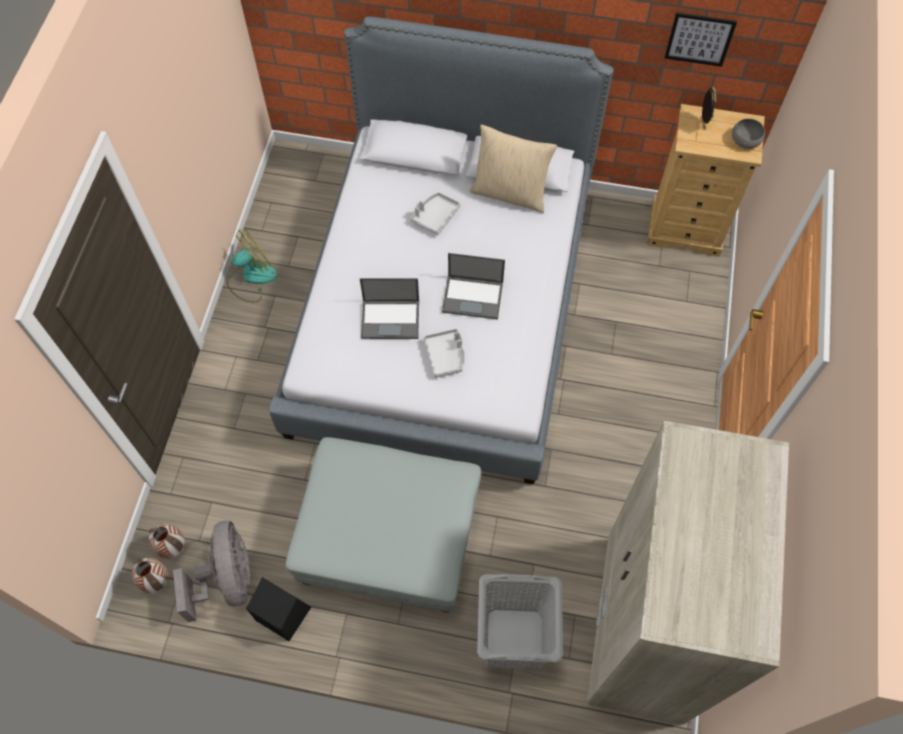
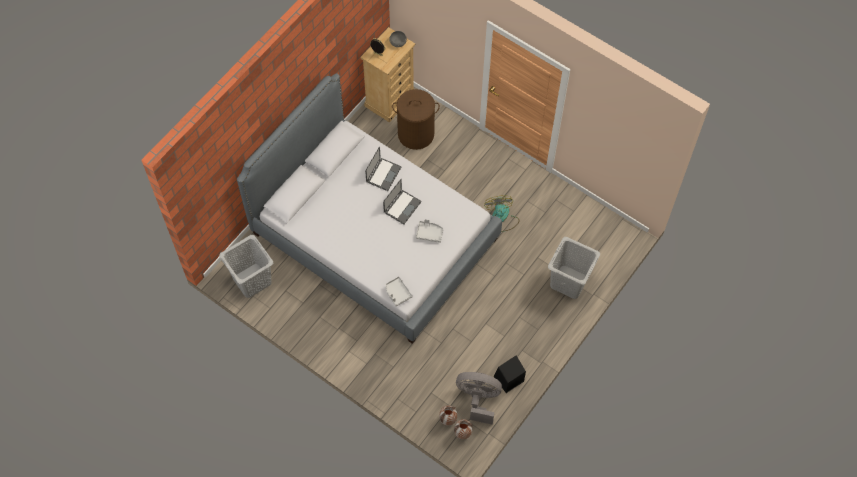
camera: 65 degrees left, 0 degrees up
(251, 278) = (300, 324): fan -> fan (502, 218)
(294, 191) = (251, 280): none -> grey laundry basket
(390, 536) = (492, 315): grey ottoman -> none
(391, 319) = (396, 248): laptop -> laptop (383, 174)
(435, 216) = (343, 203): grey tray -> grey tray (397, 293)
(510, 192) = (348, 162): beige pillow -> none
(642, 628) = (589, 226): beige wardrobe -> none
(650, 288) = (416, 134): none -> brown laundry basket
(699, 39) = (356, 28): picture -> none

